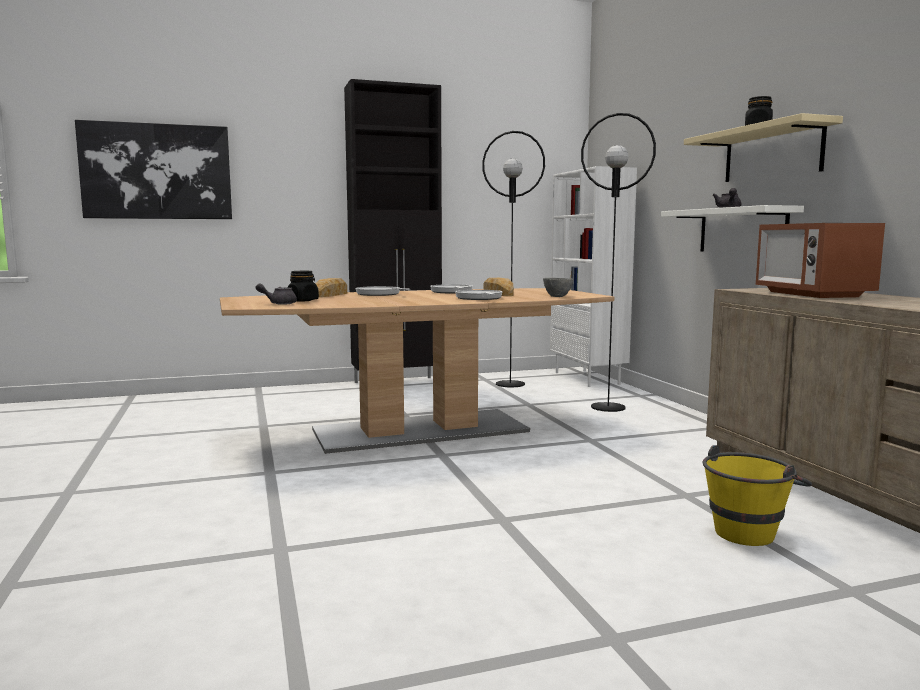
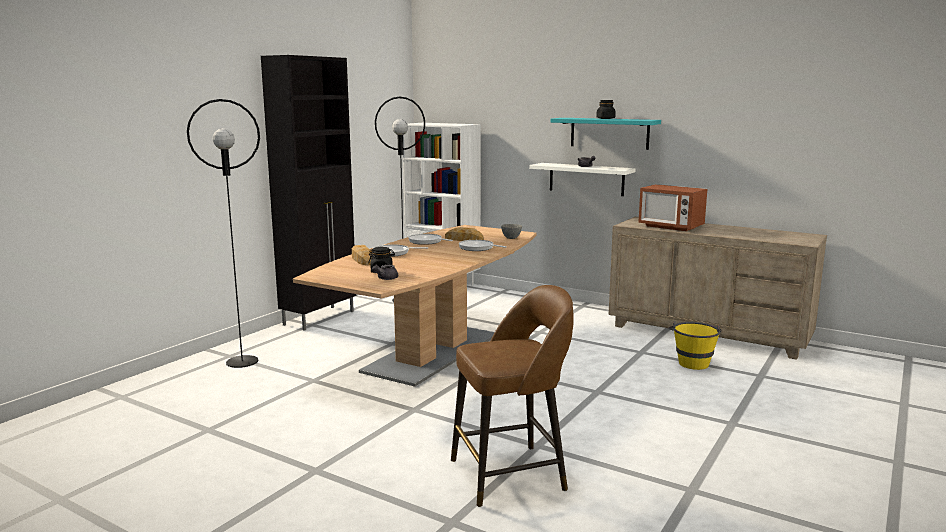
camera: 40 degrees left, 5 degrees up
(157, 171) = (107, 149): picture -> none
(175, 566) = (511, 474): none -> brown stool
(608, 407) = (502, 305): black floor lamp -> black floor lamp (242, 361)
(772, 153) = (609, 133): beige shelf -> turquoise shelf

